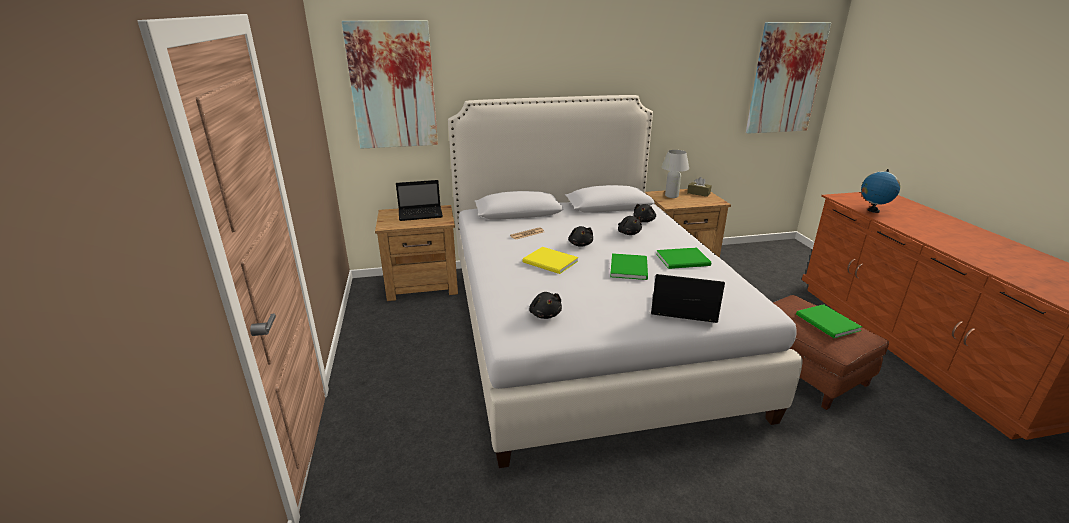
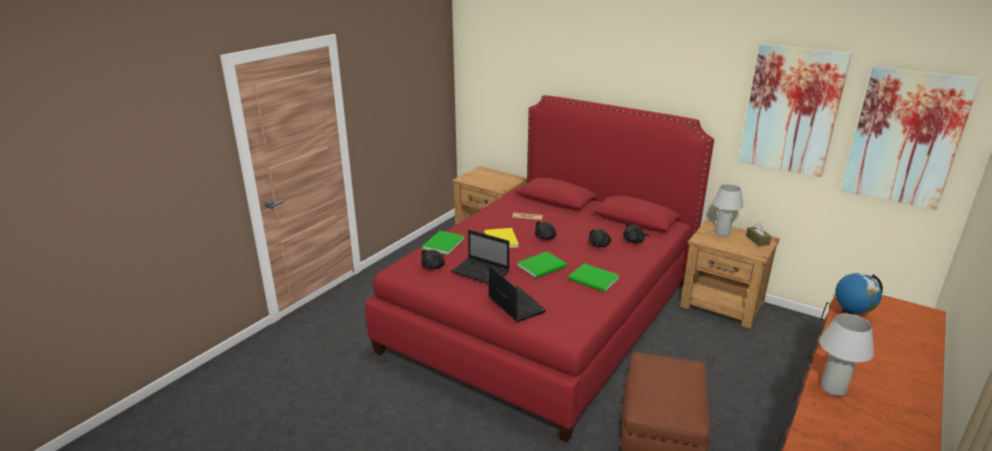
camera: 45 degrees right, 0 degrees up
(393, 86) = (498, 73): picture -> picture (791, 110)
(421, 214) = (497, 178): laptop -> laptop (481, 272)
(585, 330) = (544, 314): white bed -> red bed
(827, 323) = (666, 389): green book -> green book (442, 244)
(968, 253) = (833, 389): none -> white table lamp

